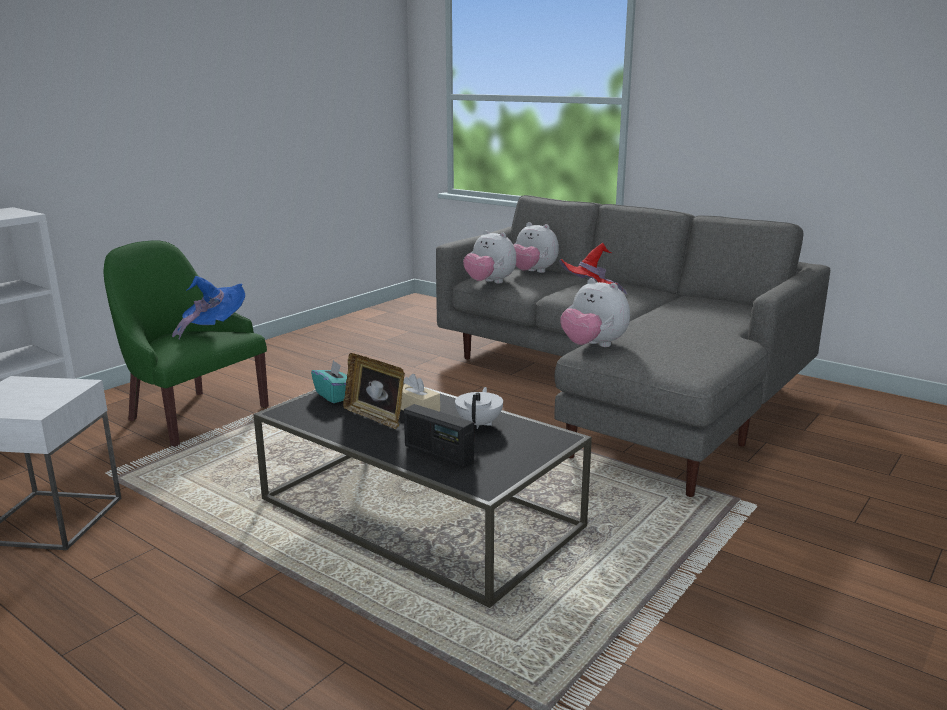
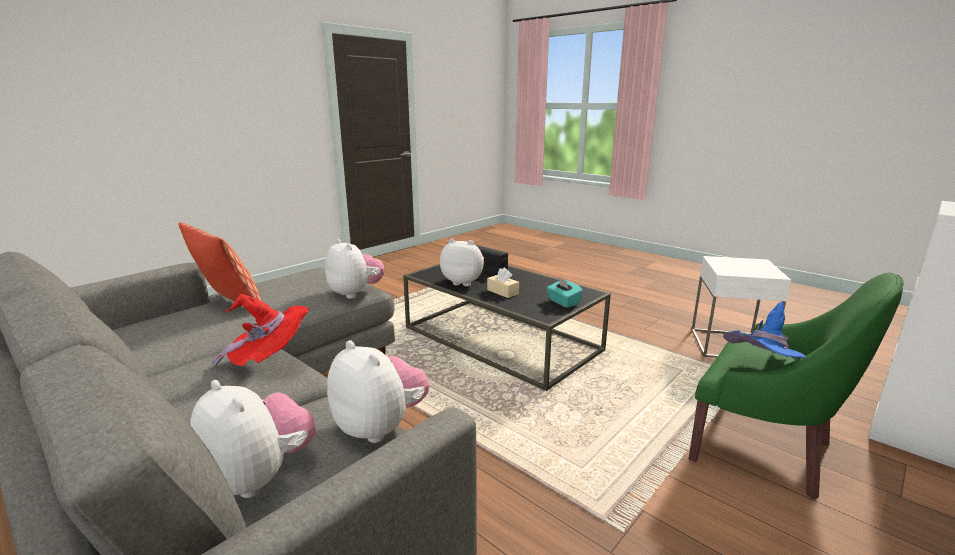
camera: 175 degrees left, 0 degrees up
(375, 417) = (528, 288): picture frame -> none
(479, 424) = (463, 282): white teapot -> plush toy
(705, 328) = (230, 305): none -> pillow

